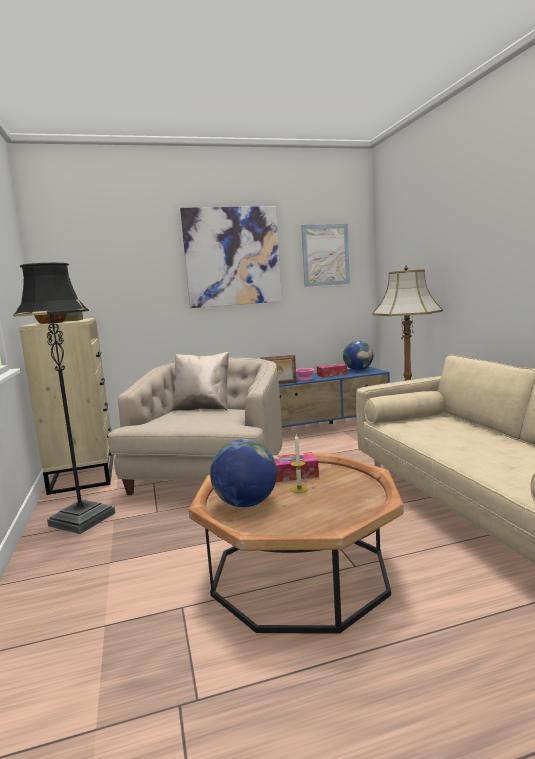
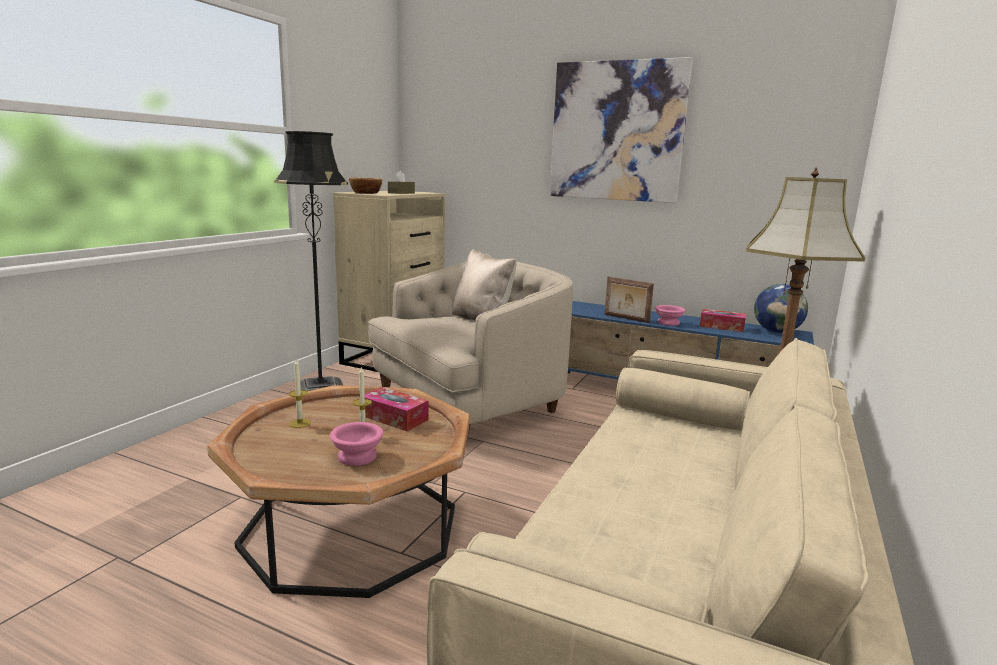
camera: 40 degrees right, 5 degrees up
(246, 504) = (300, 423): globe -> candle
(325, 255) = (767, 137): picture -> none
(335, 499) = (357, 458): none -> pink bowl

